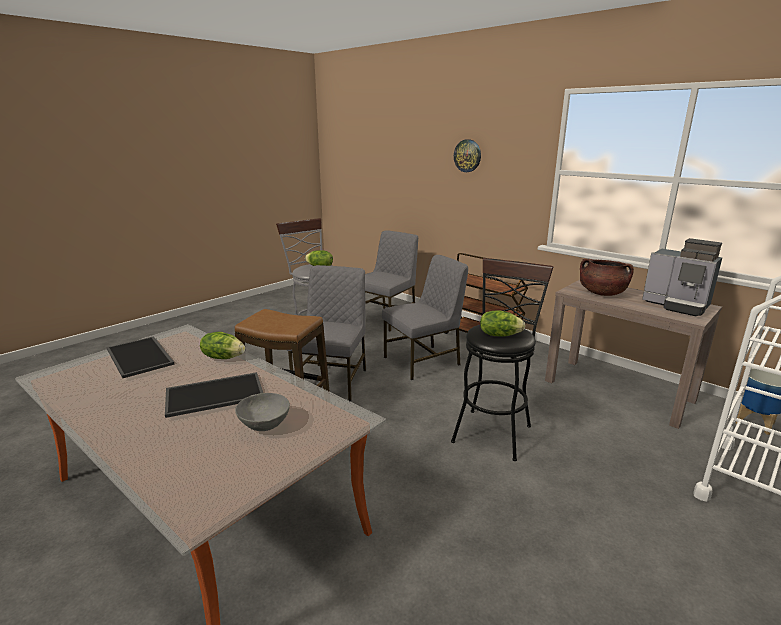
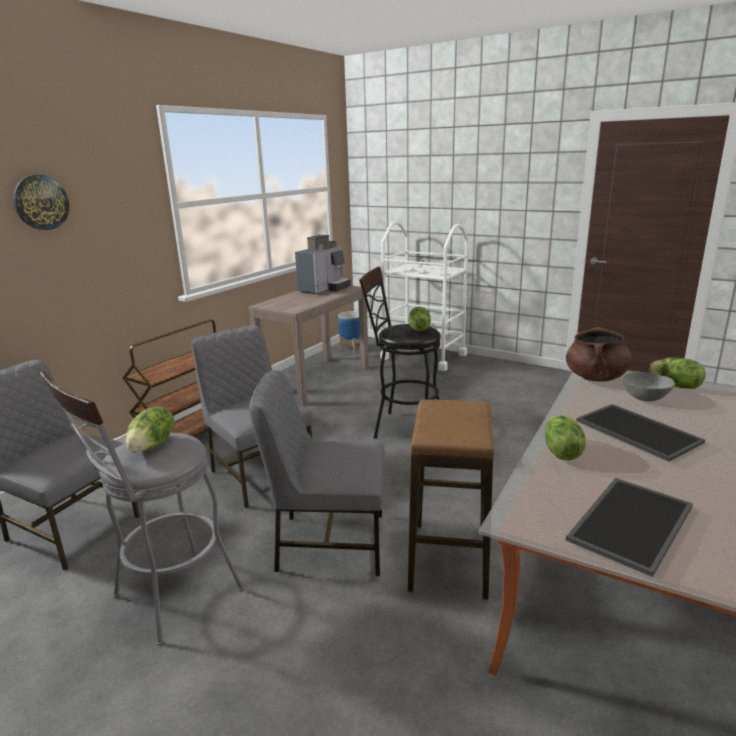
camera: 100 degrees left, 0 degrees up
(273, 459) = (676, 386): none -> lettuce
(602, 293) = (298, 302): brown cooking pot -> brown cooking pot (595, 378)

